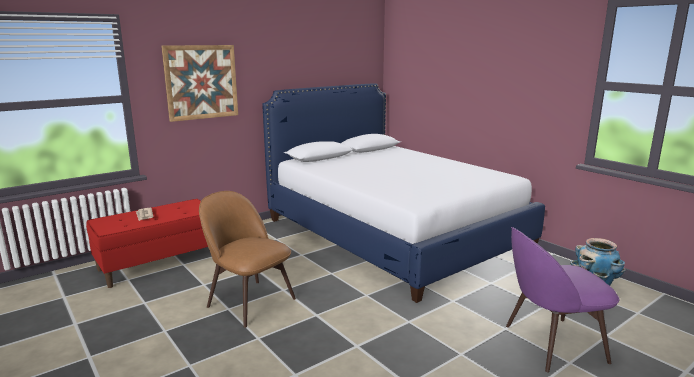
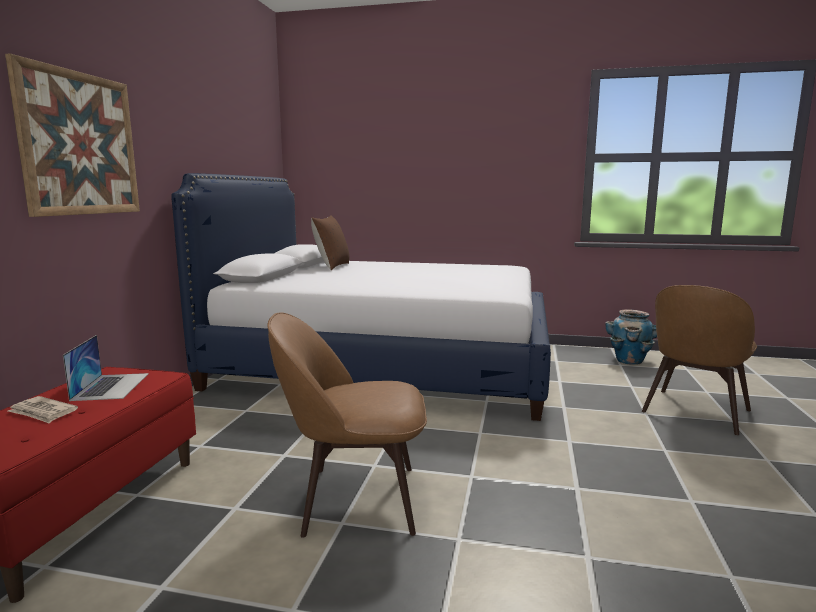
camera: 40 degrees left, 5 degrees down
(181, 209) = (111, 386): none -> laptop
(380, 154) = (332, 266): none -> brown pillow
(551, 344) = (695, 412): purple chair -> brown chair

